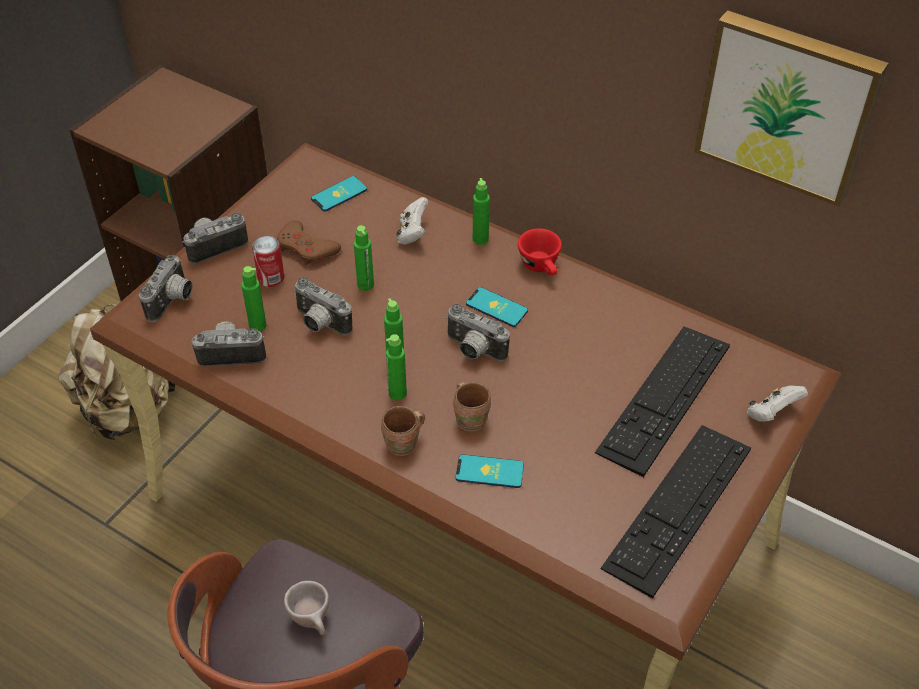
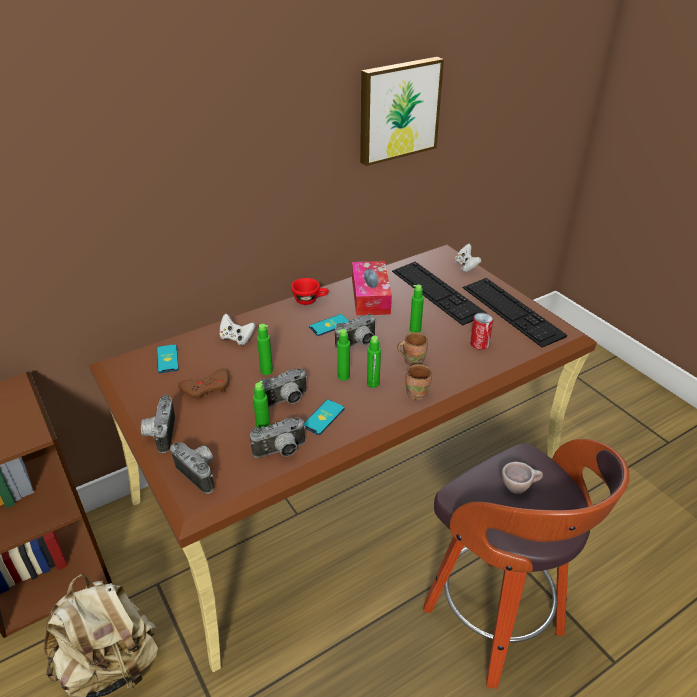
camera: 65 degrees left, 10 degrees down
(232, 353) = (281, 452): camera -> camera turned 135 degrees counterclockwise
(271, 278) = (221, 413): can -> can (479, 344)
(480, 239) = (267, 314): green bottle -> green bottle (415, 330)
(489, 472) = (456, 365): phone -> phone (323, 417)
(596, 325) = (370, 296): none -> tissue box

